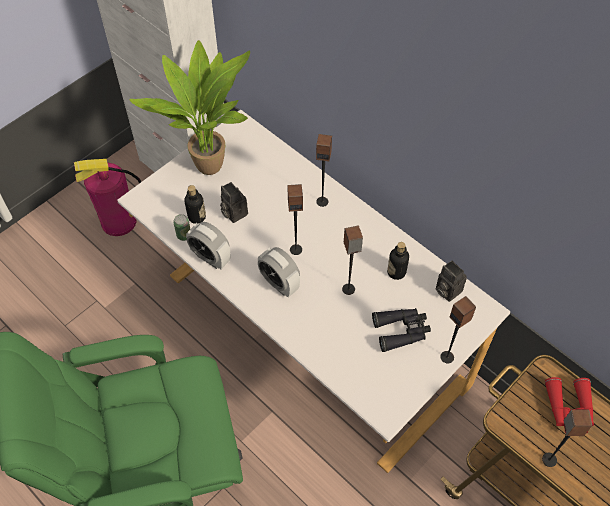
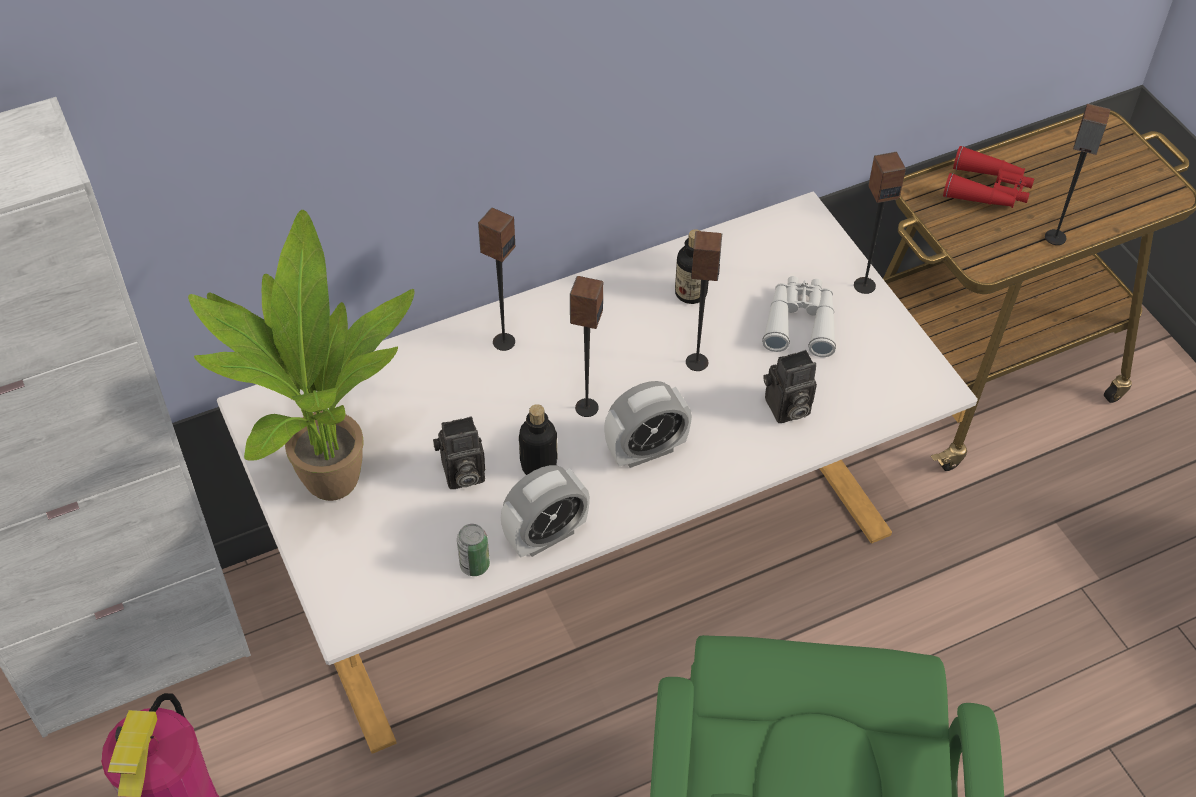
camera: 70 degrees left, 5 degrees down
(197, 217) = (442, 534): bottle -> bottle (539, 466)
(401, 331) = (800, 322): black binoculars -> white binoculars
(446, 290) = (749, 246): camera -> camera (786, 409)

